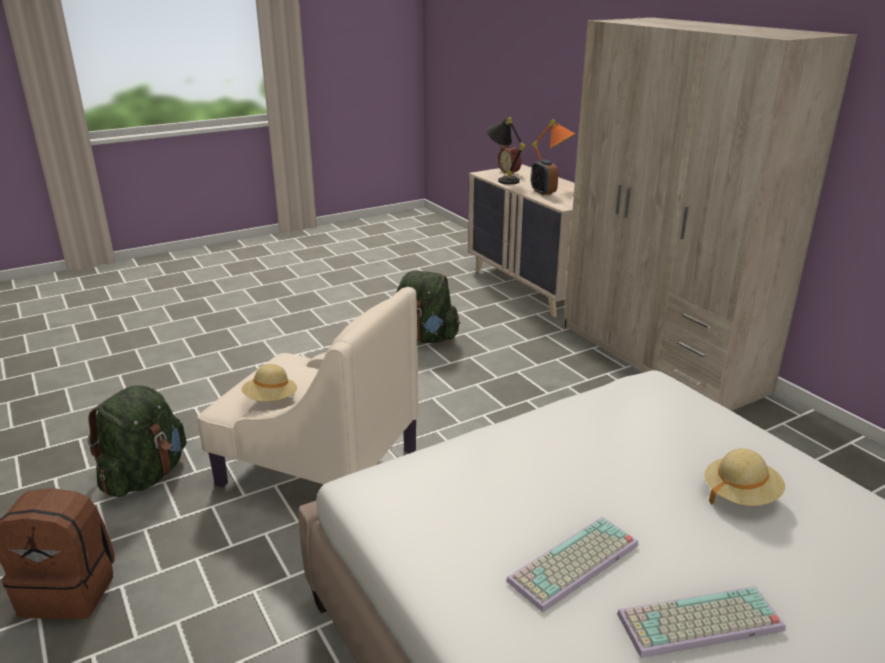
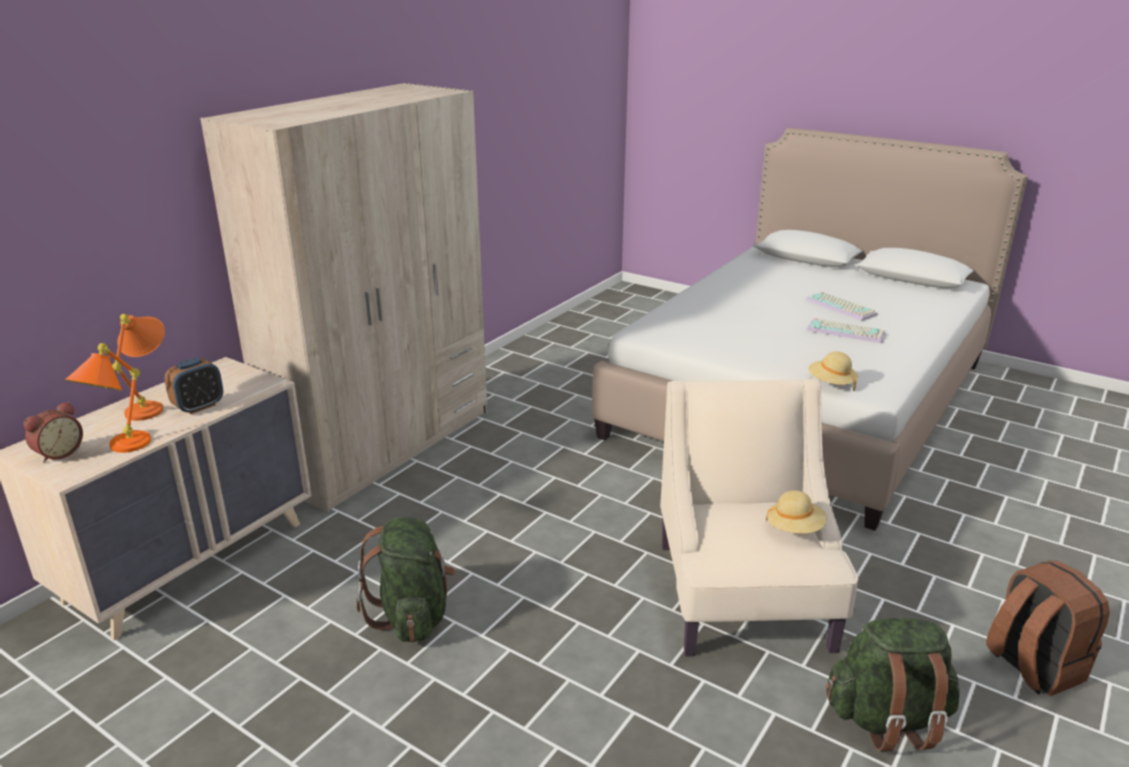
camera: 115 degrees left, 0 degrees up
(502, 180) = (119, 450): black table lamp -> orange table lamp
(740, 495) = (740, 304): beige hat -> beige hat (831, 383)

